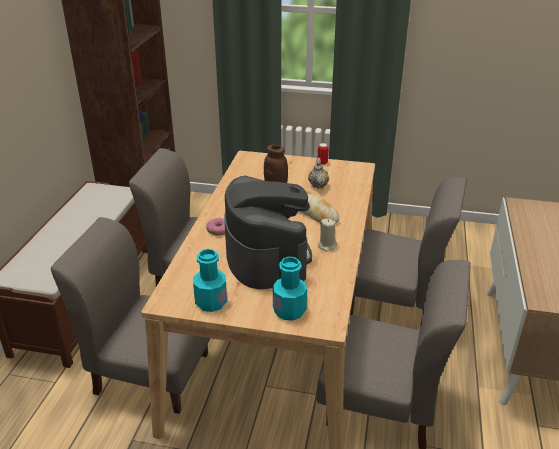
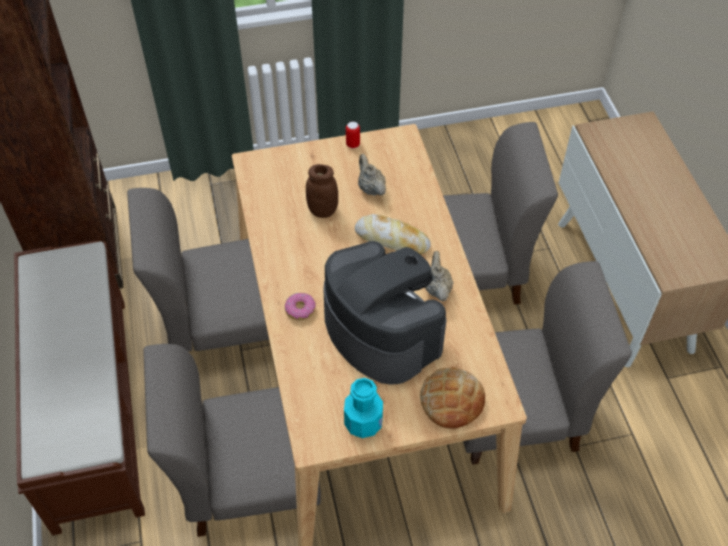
camera: 25 degrees left, 20 degrees up
(289, 311) = (451, 400): turquoise bottle -> bread
(327, 246) = (437, 288): beige candle -> beige teapot

